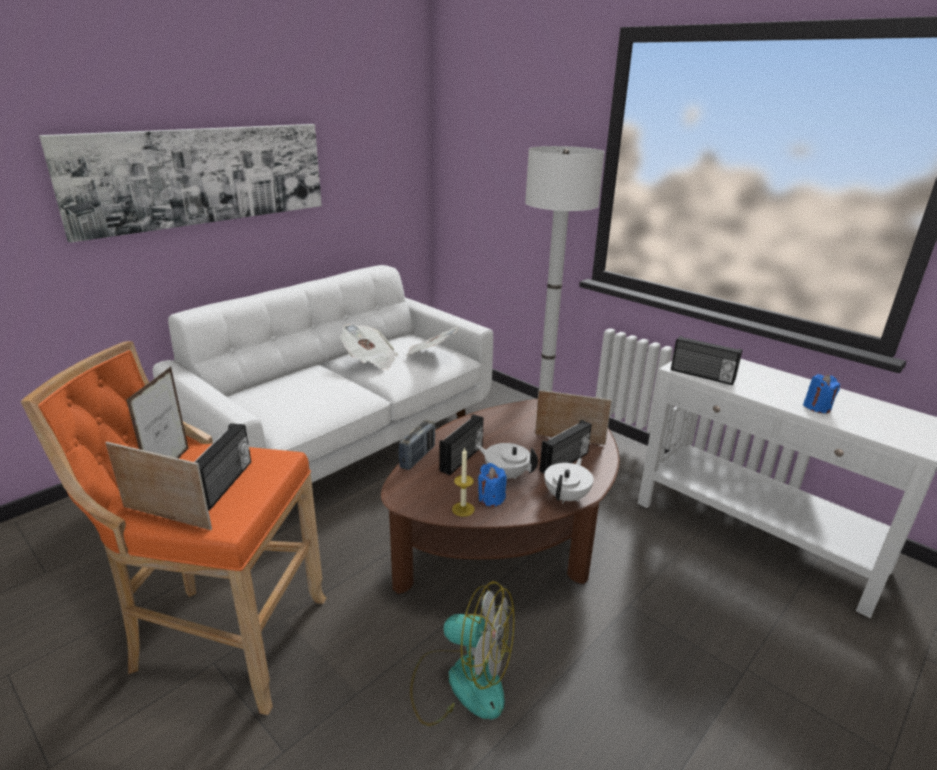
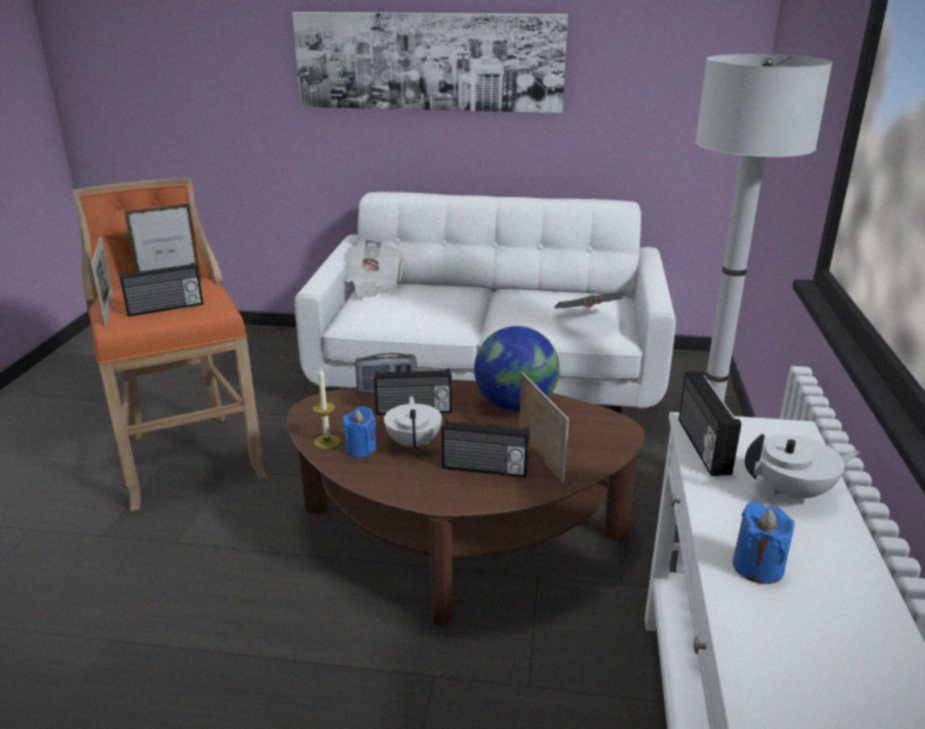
camera: 55 degrees right, 0 degrees up
(370, 360) = (522, 300): newspaper -> newspaper (372, 285)
(461, 682) = (227, 594): fan -> none
(501, 422) = (515, 405): none -> globe
(567, 497) = (416, 491): white teapot -> white teapot (793, 492)

